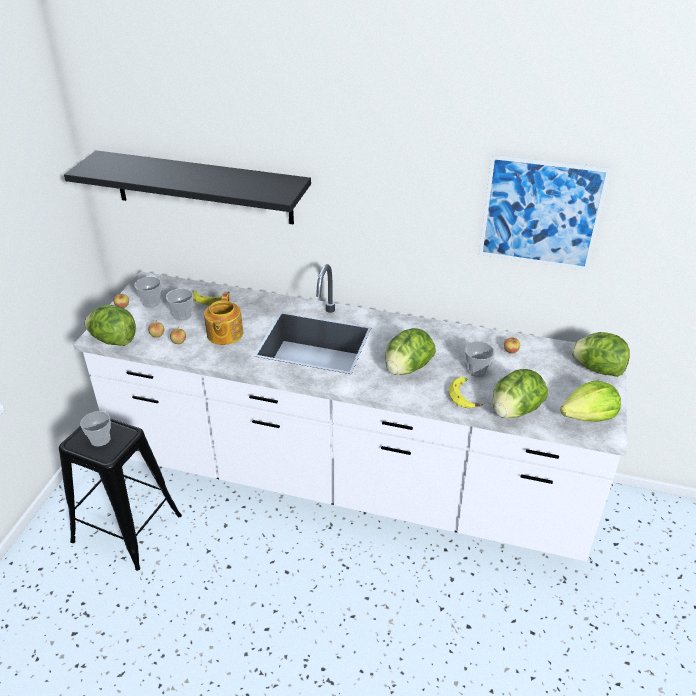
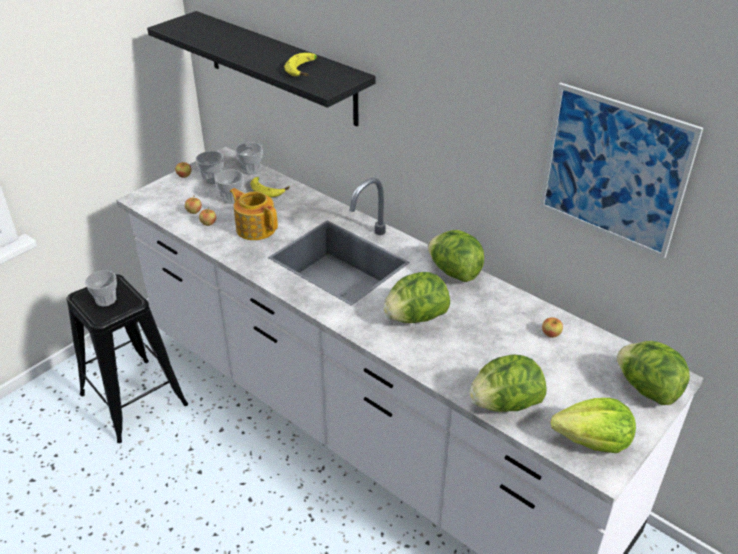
camera: 25 degrees right, 0 degrees up
(113, 340) = (152, 206): lettuce -> lettuce (454, 272)
(224, 334) = (255, 228): teapot -> teapot turned 105 degrees clockwise
(466, 396) = (459, 369): banana -> banana (305, 70)
(476, 370) = (493, 344): cup -> cup (251, 170)

